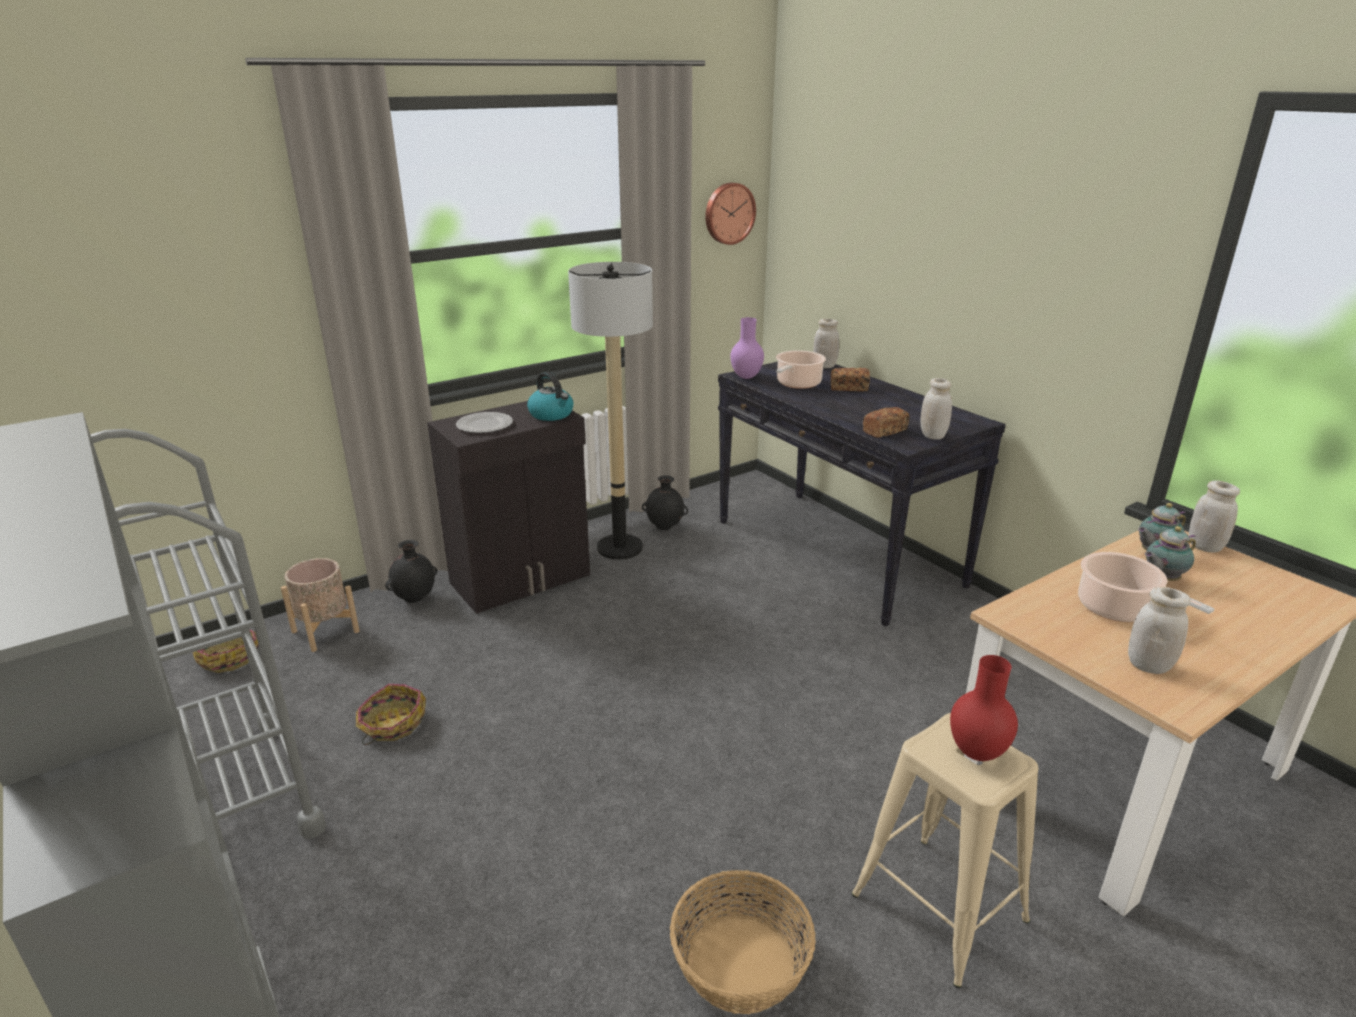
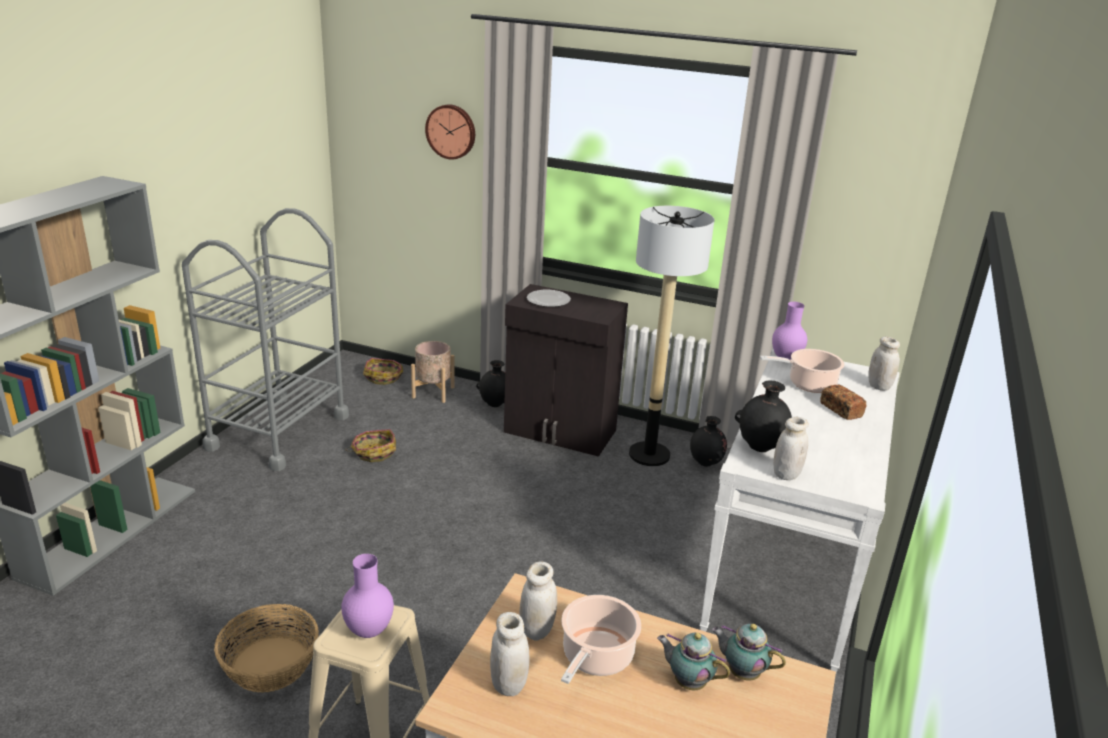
camera: 55 degrees right, 0 degrees up
(552, 414) = (596, 314): kettle -> none
(728, 213) = (881, 203): wall clock -> wall clock (451, 131)
(837, 553) = (788, 568): black console table -> white console table
(884, 431) = (761, 448): bread -> black vase
(978, 753) = (369, 632): red vase -> purple vase
(1205, 547) = (804, 712): white jar -> white jar (537, 630)

